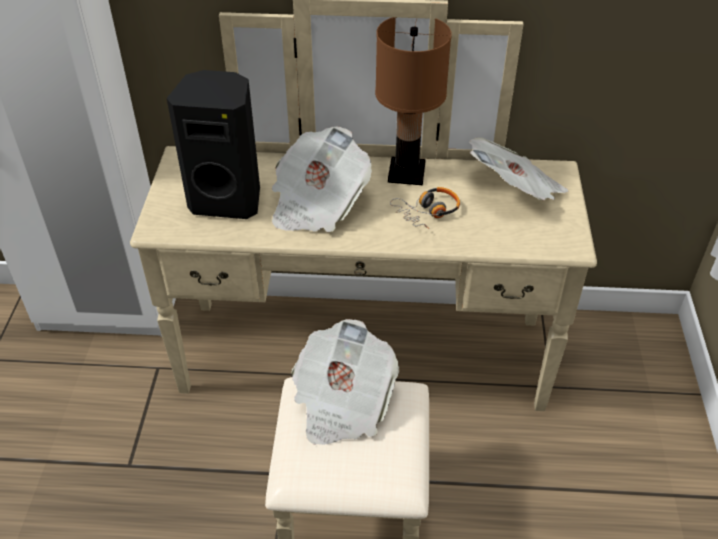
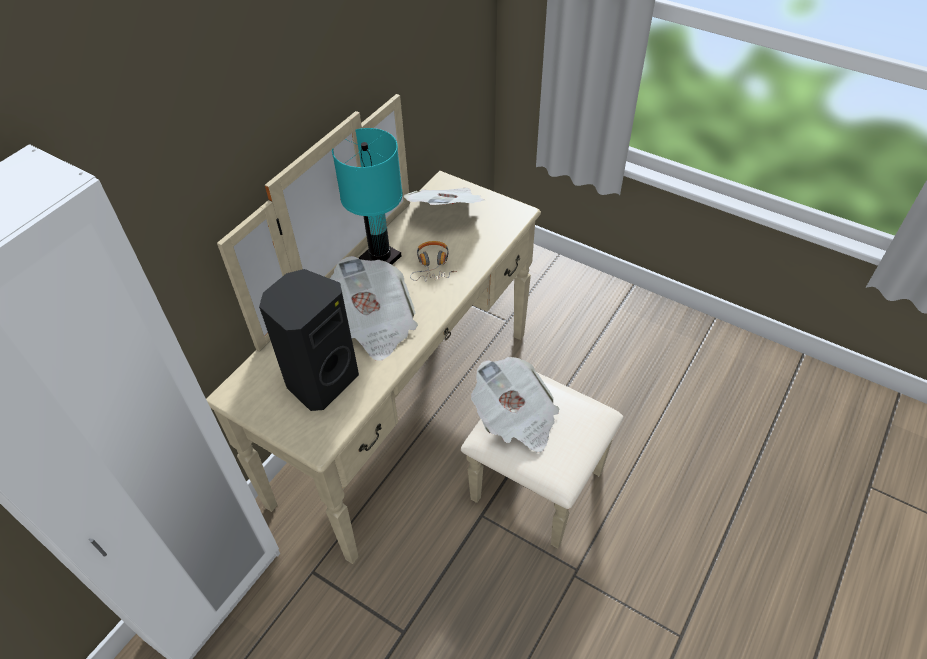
camera: 60 degrees left, 5 degrees up
(406, 172) = (379, 258): brown table lamp -> turquoise table lamp

